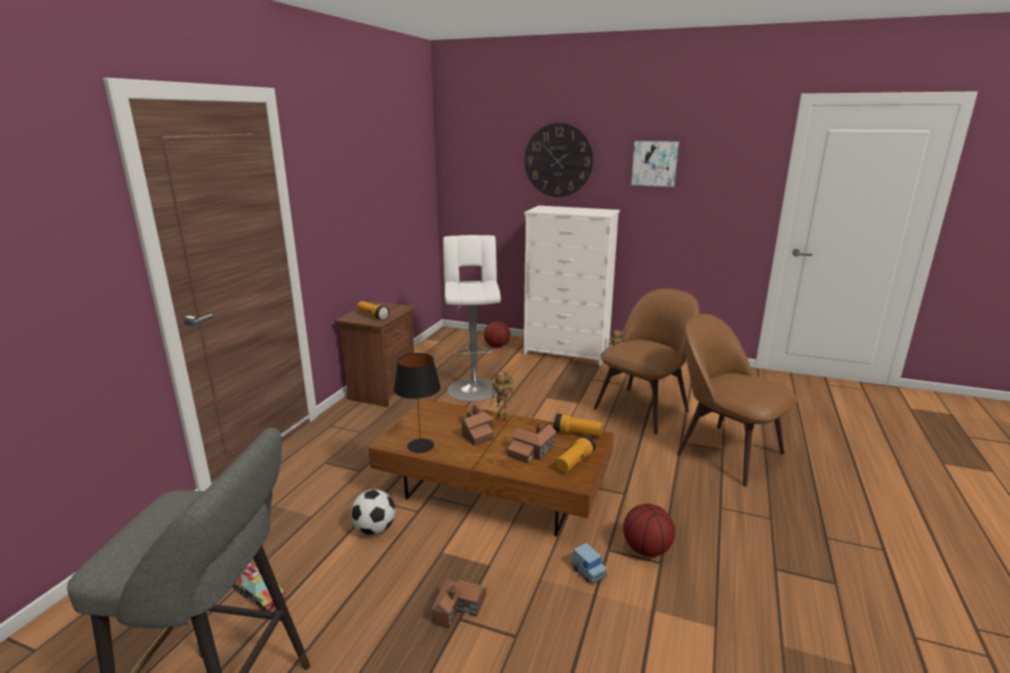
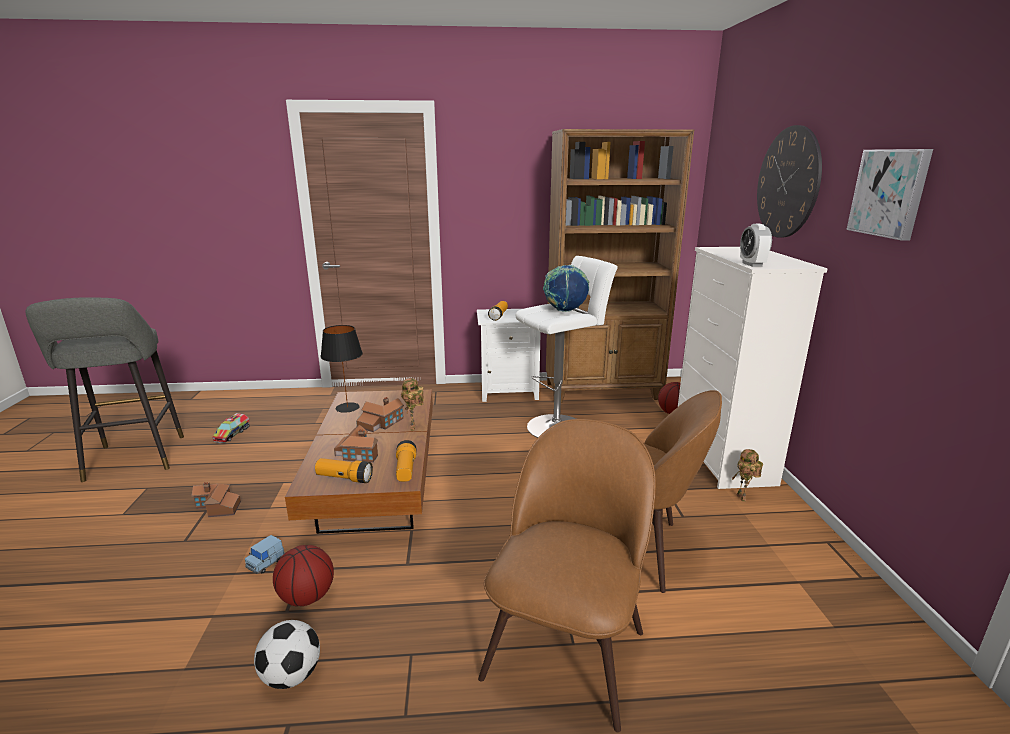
camera: 65 degrees right, 0 degrees up
(375, 529) = (305, 448): football -> football (291, 676)
(381, 391) = (508, 391): brown nightstand -> white nightstand
(433, 356) = (603, 391): none -> brown bookcase
(471, 284) = (565, 311): none -> globe
(598, 214) = (752, 264): none -> alarm clock

